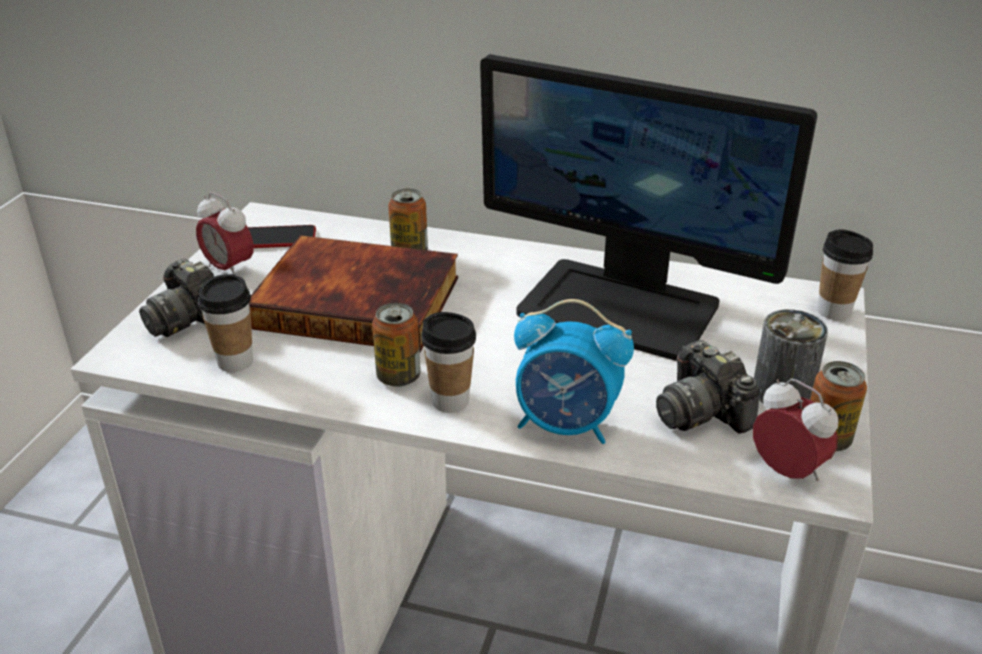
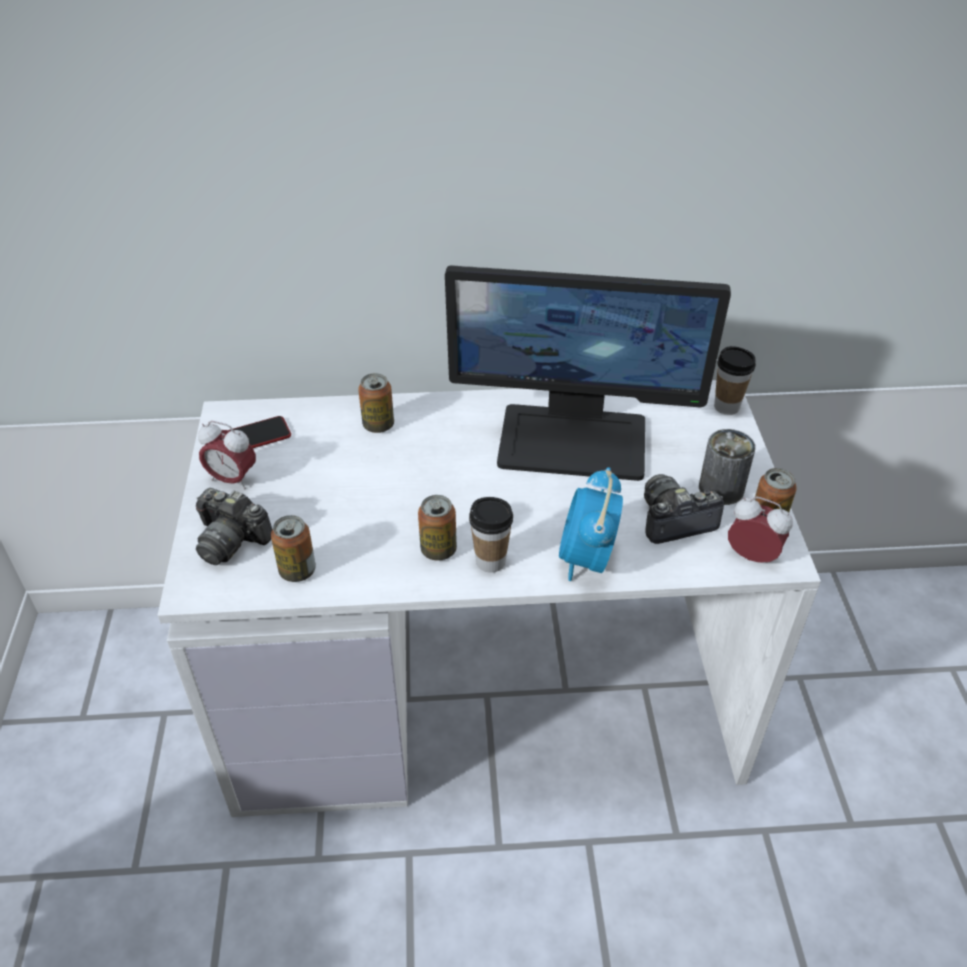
camera: 20 degrees left, 10 degrees up
(235, 362) = (297, 570): cup -> can
(360, 300) = (365, 483): book -> none
(566, 425) = (586, 559): alarm clock -> alarm clock turned 105 degrees clockwise
(701, 411) = (674, 521): camera -> camera turned 120 degrees clockwise

